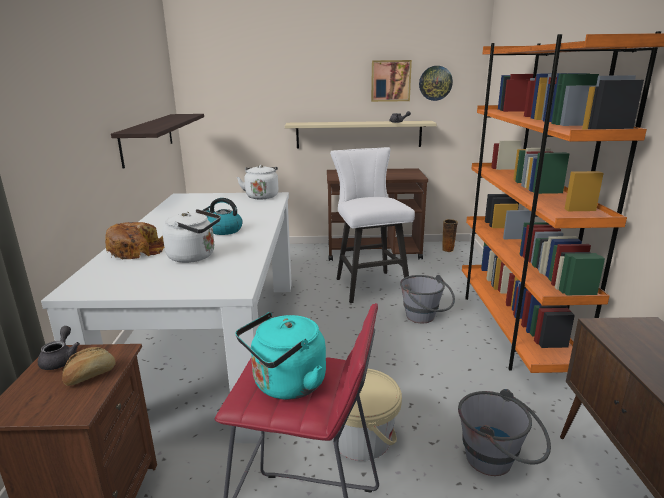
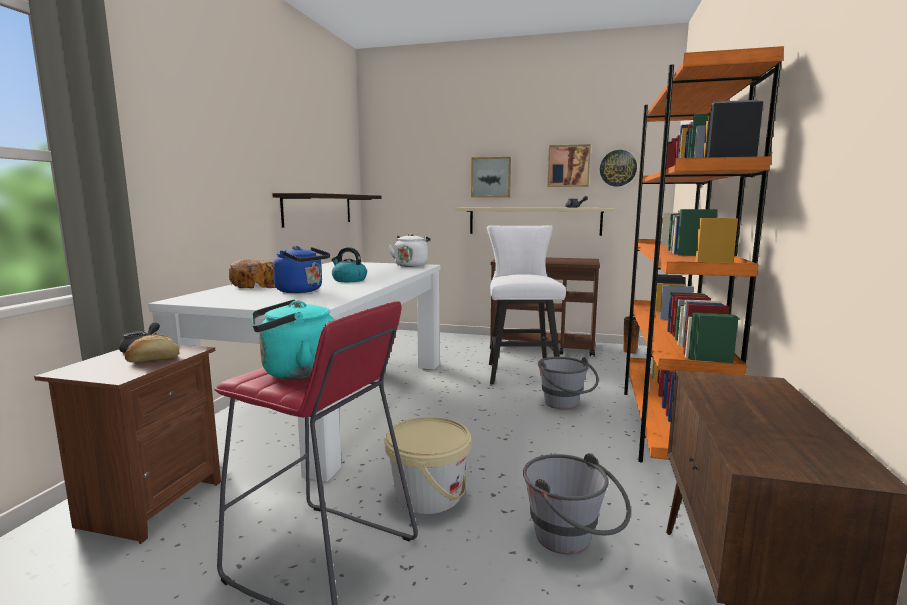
camera: 15 degrees right, 10 degrees down
(195, 256) = (302, 291): white kettle -> blue kettle
(315, 92) = (491, 177): none -> picture

